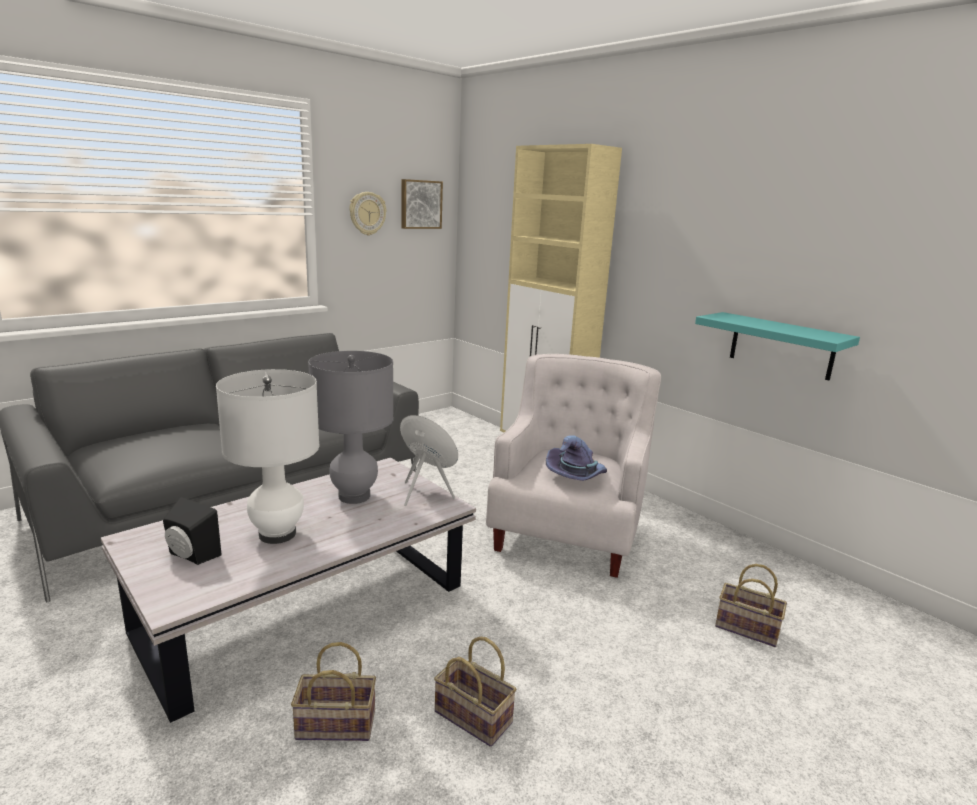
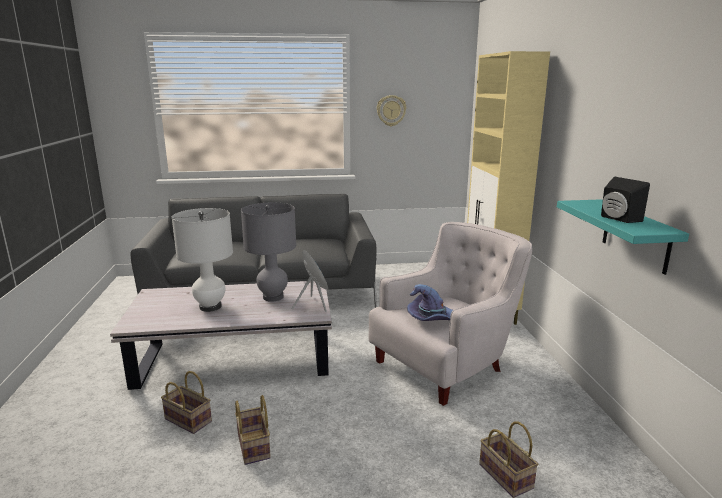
camera: 35 degrees right, 0 degrees up
(190, 556) = (162, 306): black speaker -> black speaker (617, 219)
(420, 204) = (437, 102): picture -> none

